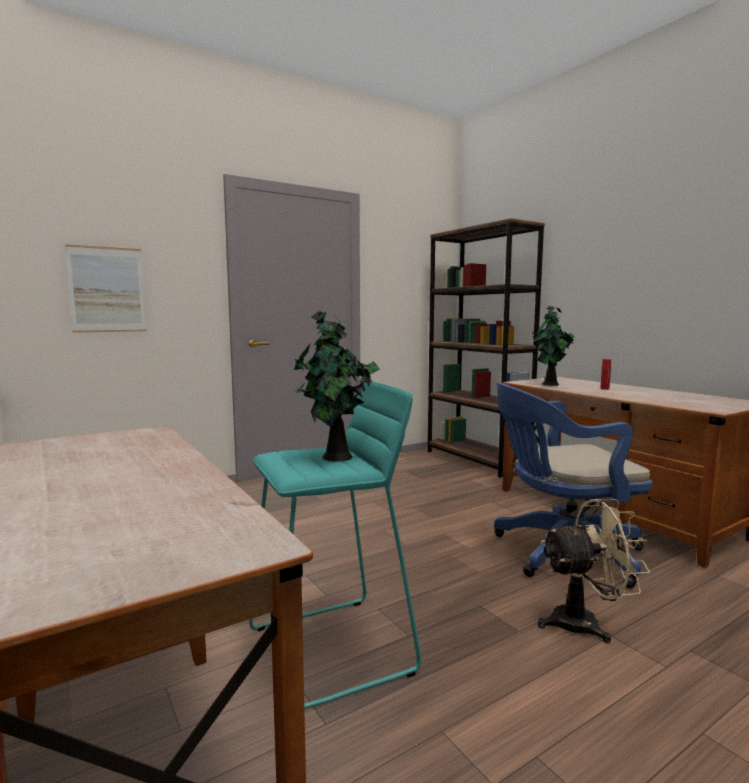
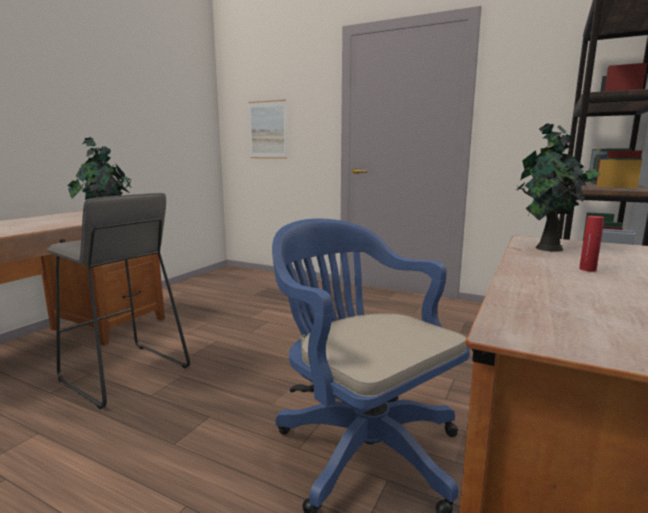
camera: 60 degrees right, 5 degrees up
(331, 650) = (124, 374): turquoise stool -> grey stool
(585, 623) = (204, 484): beige fan -> none

